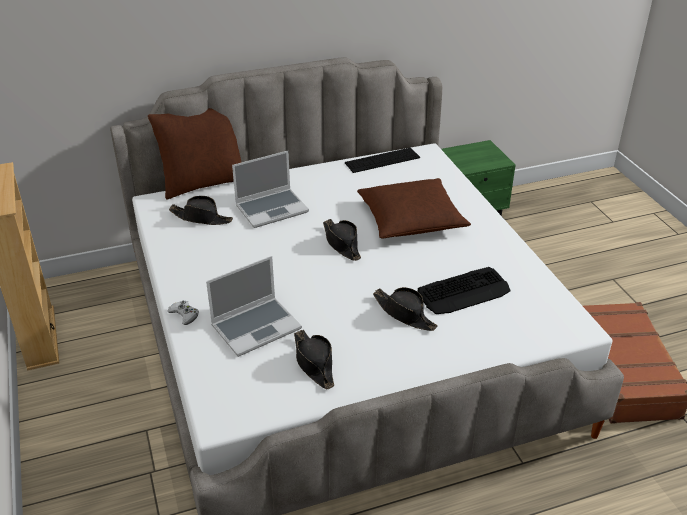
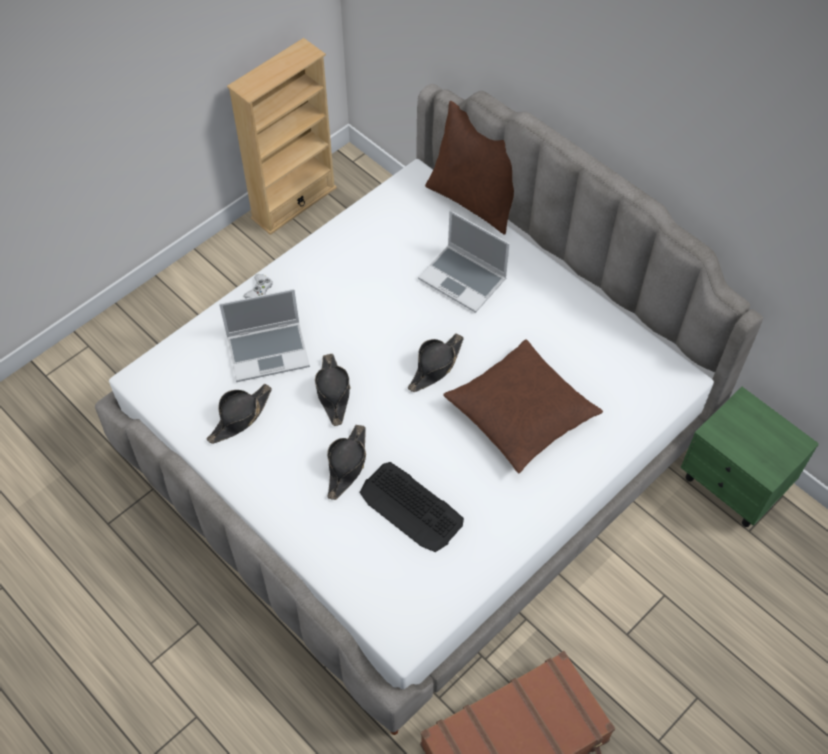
camera: 65 degrees right, 20 degrees up
(201, 218) = (412, 229): black hat -> black hat (333, 392)
(256, 326) = (269, 351): laptop -> laptop turned 45 degrees counterclockwise
(382, 160) = (630, 340): keyboard -> none

